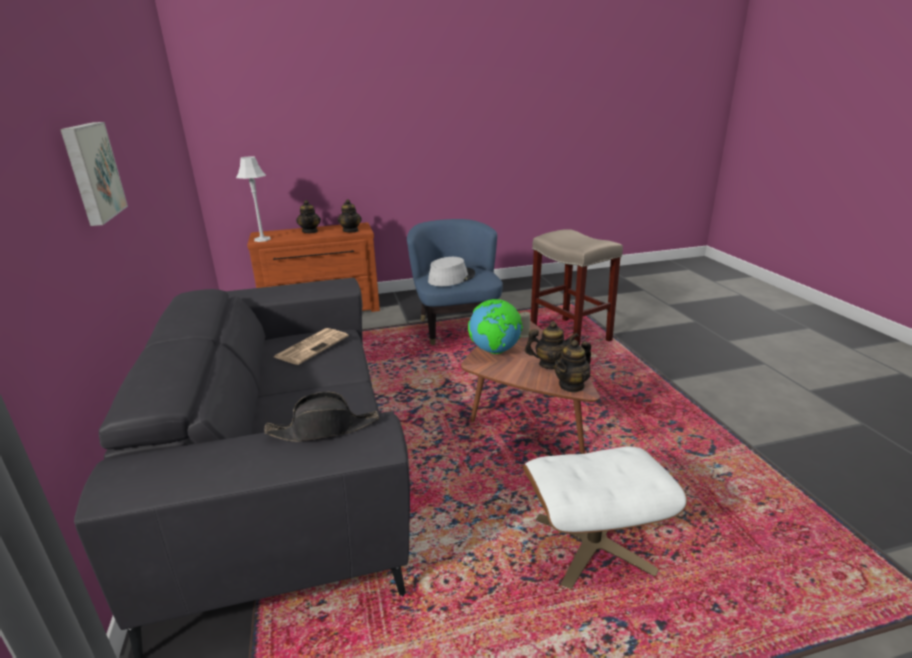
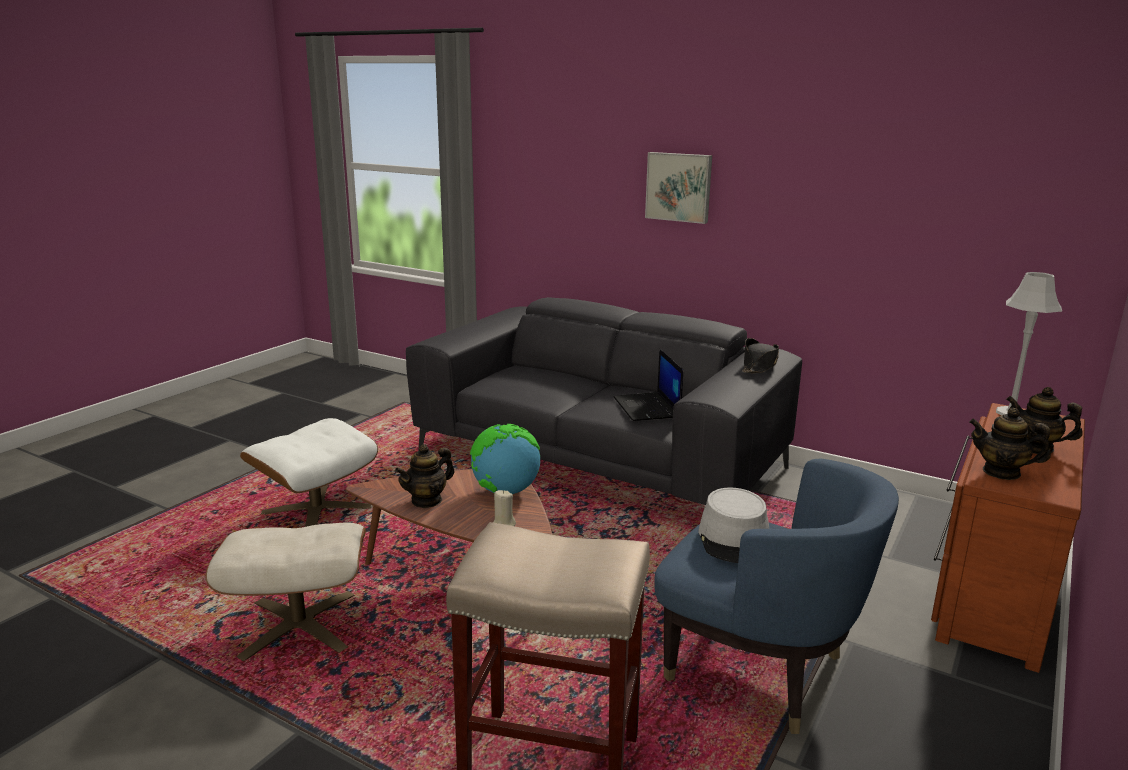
camera: 135 degrees right, 5 degrees down
(312, 346) = (647, 408): newspaper -> laptop
(324, 429) = (463, 335): black hat -> black hat (759, 365)
(572, 385) = (382, 488): teapot -> none
(653, 429) = (299, 626): none -> beige ottoman

